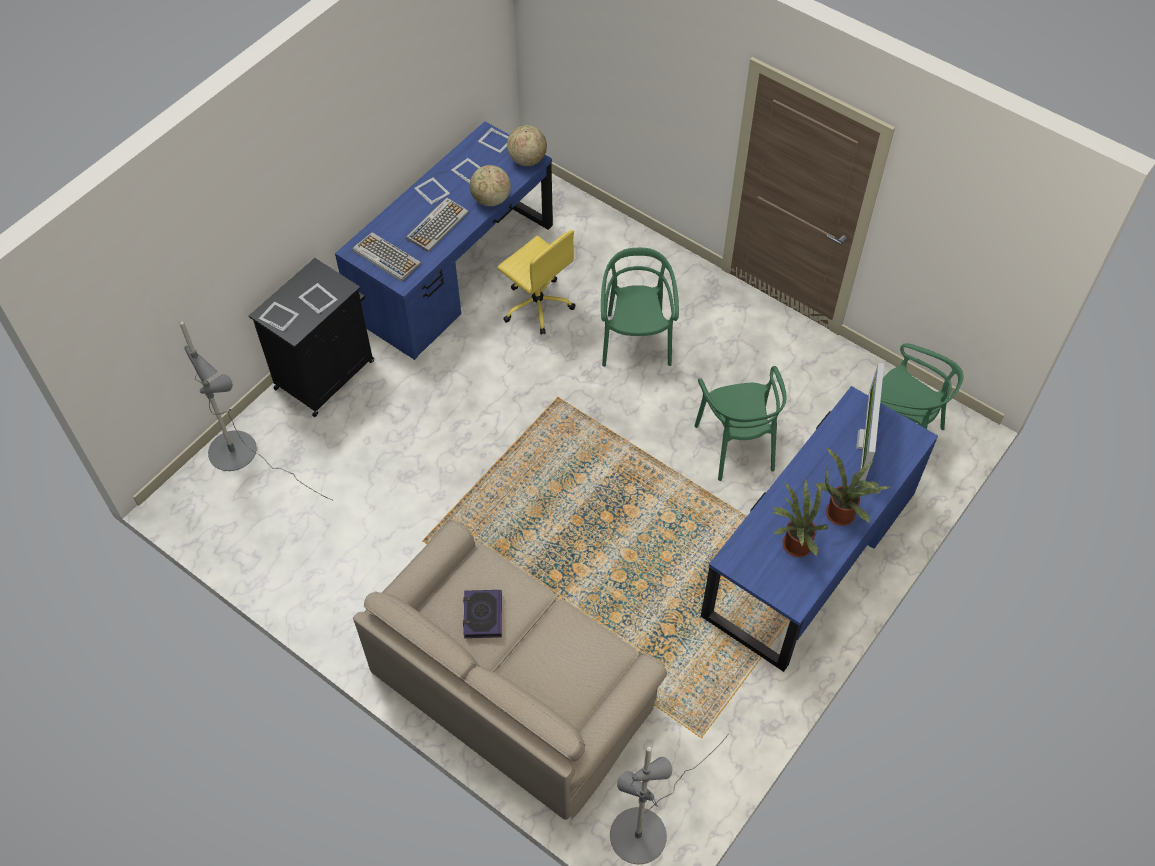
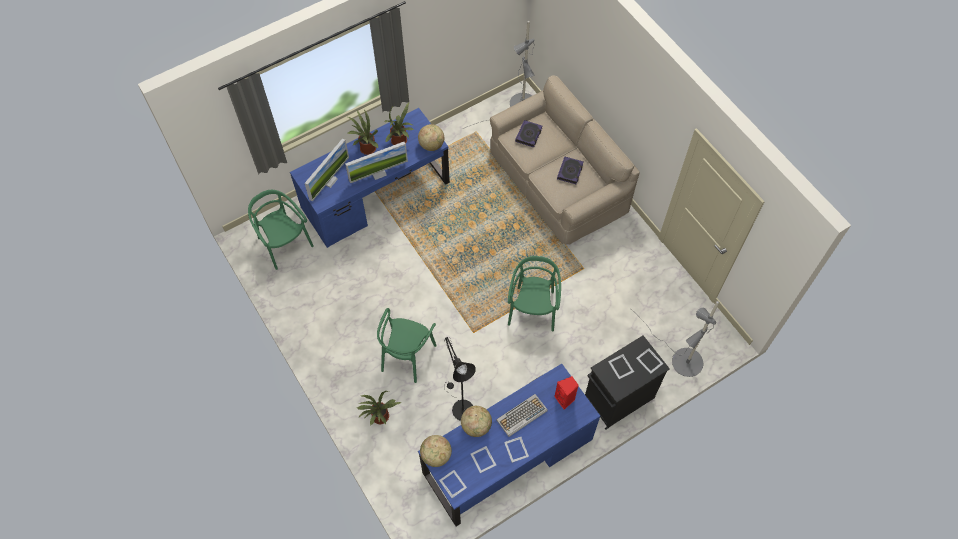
camera: 160 degrees left, 5 degrees up
(386, 257) = (565, 399): keyboard -> red speaker
(537, 305) = (460, 406): yellow office chair -> black floor lamp
(582, 665) = (528, 135): none -> book
(633, 264) = (380, 418): none -> potted plant
(736, 446) = (381, 266): green chair -> green chair (533, 309)
(737, 556) = (431, 145): none -> globe
(797, 477) = (378, 173): none -> monitor

